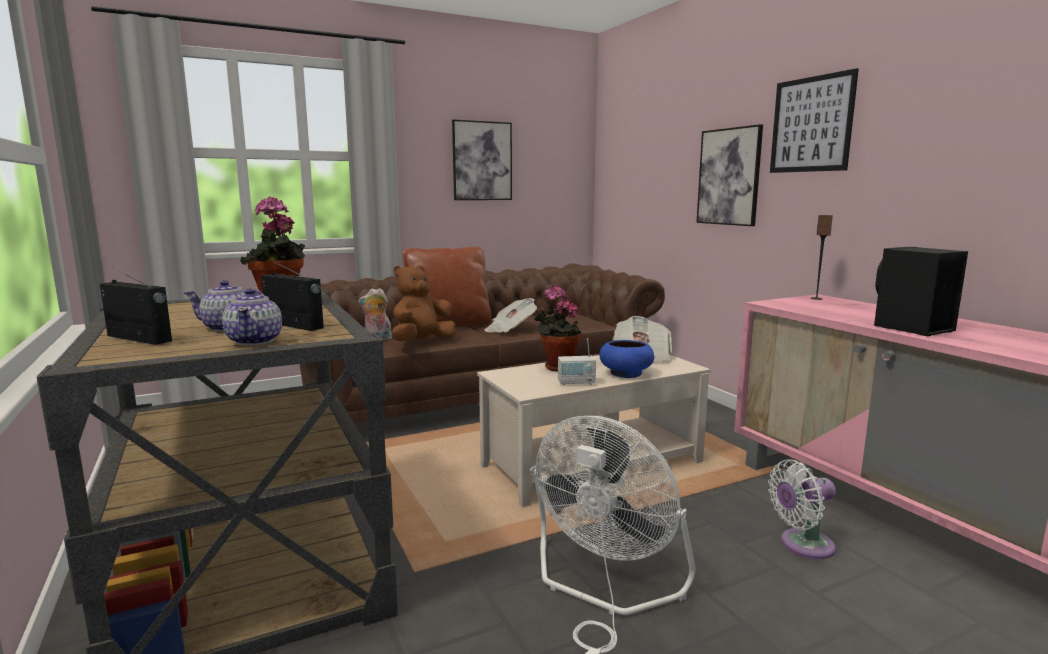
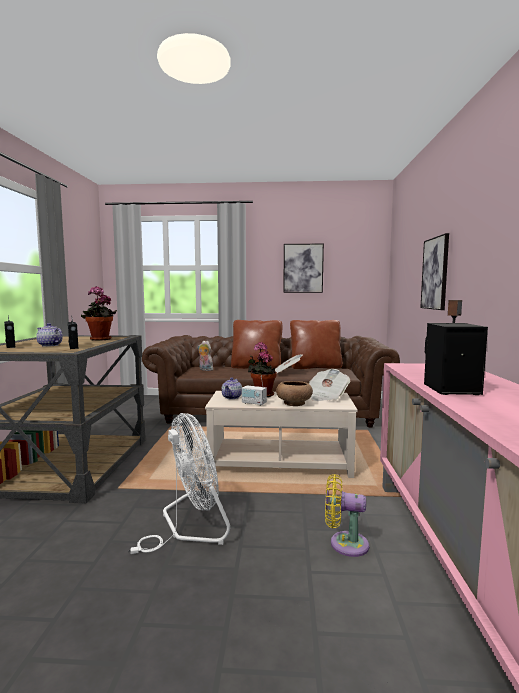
camera: 30 degrees right, 5 degrees down
(255, 341) = (37, 350): teapot -> teapot (232, 397)
(422, 342) = (223, 374): brown plush toy -> none
(531, 315) = (315, 367): none -> brown pillow
(625, 373) = (294, 403): blue bowl -> brown bowl
(802, 545) = (344, 543): white fan -> yellow fan
(811, 124) = (468, 230): picture -> none

